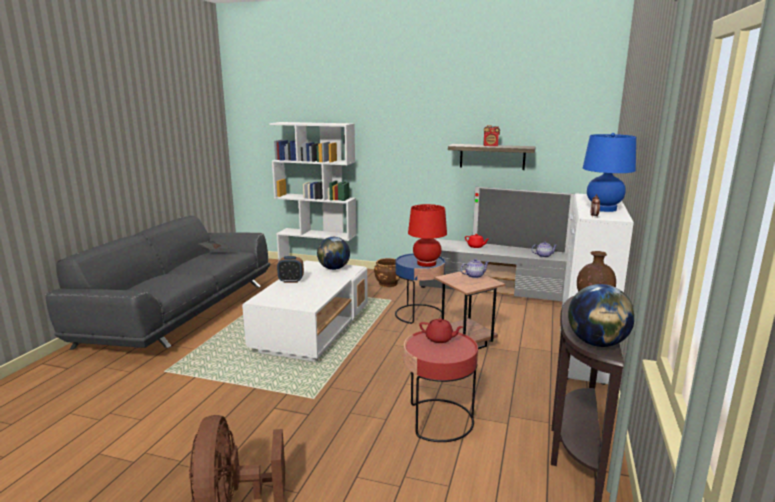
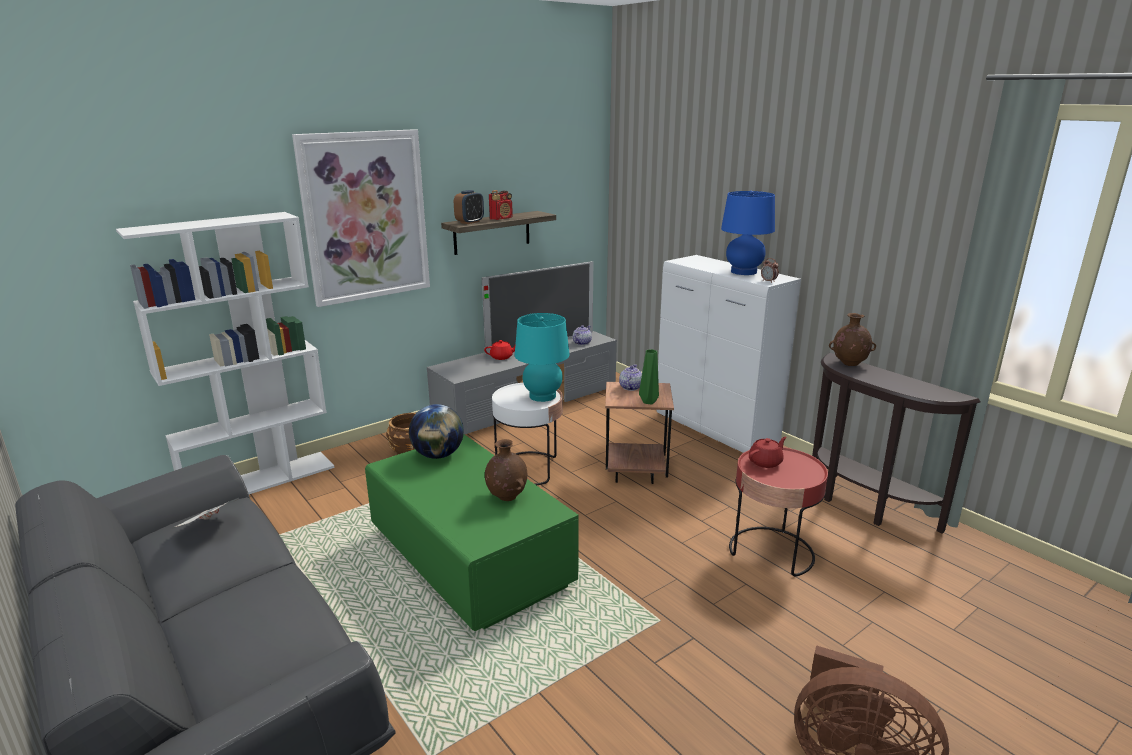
camera: 55 degrees left, 5 degrees up
(291, 281) = (437, 499): alarm clock -> alarm clock (470, 222)
(311, 292) = (506, 497): none -> brown vase
(312, 330) = (469, 559): white coffee table -> green coffee table
(401, 132) = (365, 217): none -> picture
(419, 314) = (528, 468): blue side table -> white side table
(426, 263) = (542, 396): red table lamp -> turquoise table lamp
(462, 285) = (649, 401): none -> green vase
(597, 343) = (939, 393): globe -> none

